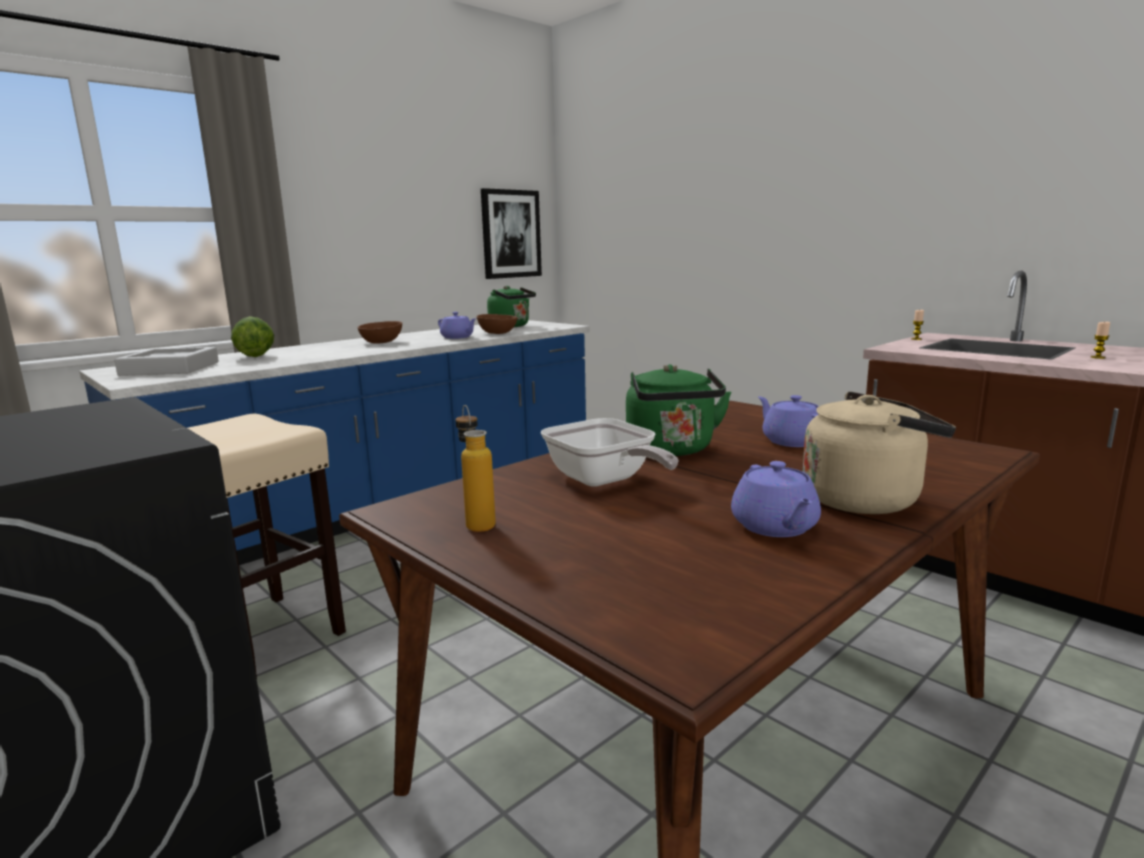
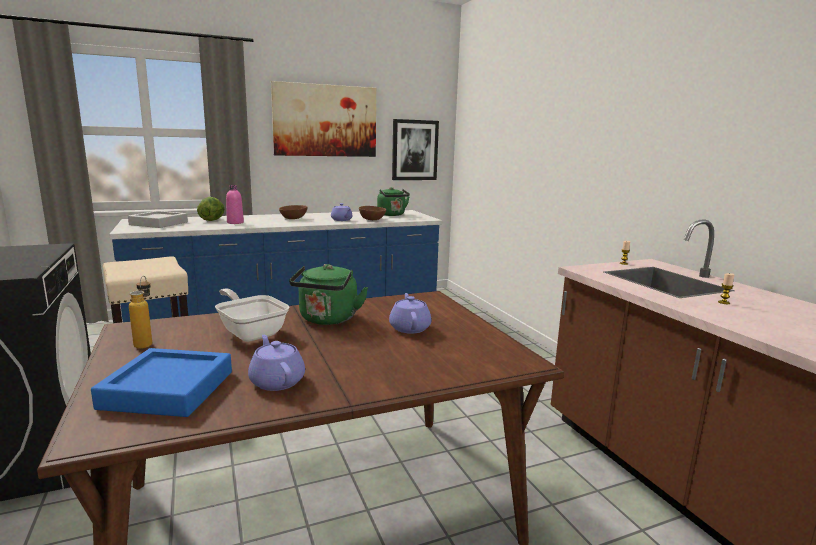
camera: 20 degrees right, 0 degrees up
(302, 355) = (235, 222): none -> pink bottle
(390, 192) = (325, 121): none -> picture
(604, 481) = (251, 332): frying pan -> frying pan turned 150 degrees clockwise
(654, 570) = (168, 390): none -> blue tray
(775, 527) = (277, 381): purple teapot -> purple teapot turned 135 degrees clockwise
(866, 500) = (365, 377): beige kettle -> none

